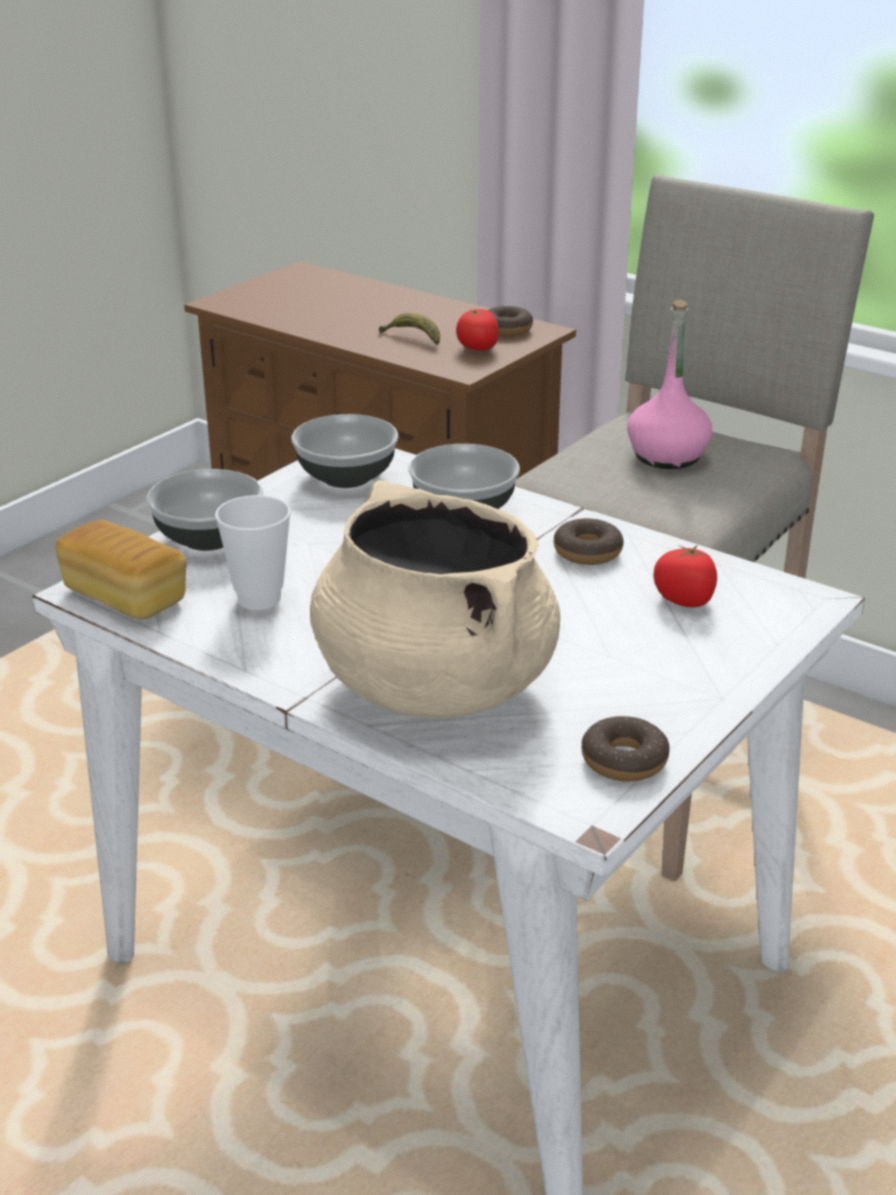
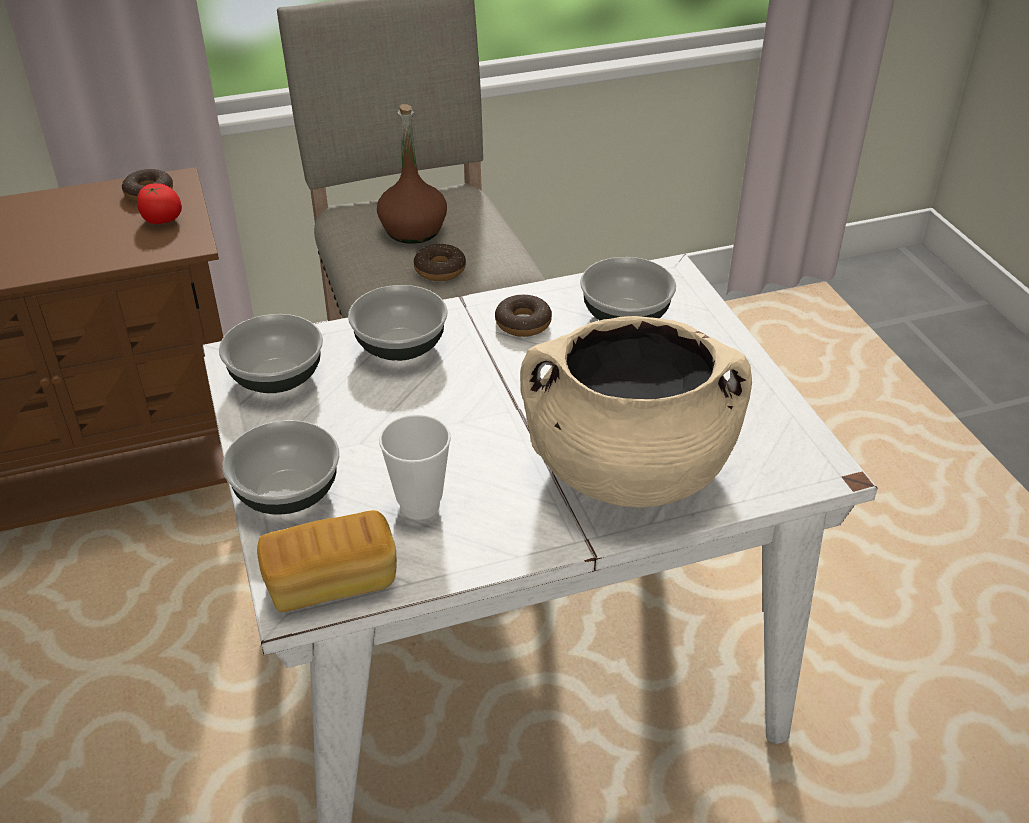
camera: 55 degrees left, 10 degrees up
(413, 338) = (93, 239): banana -> none
(624, 760) = (784, 430): donut -> donut (440, 270)
(667, 456) = (413, 230): pink bottle -> brown bottle
(685, 599) = (624, 316): tomato -> bowl

